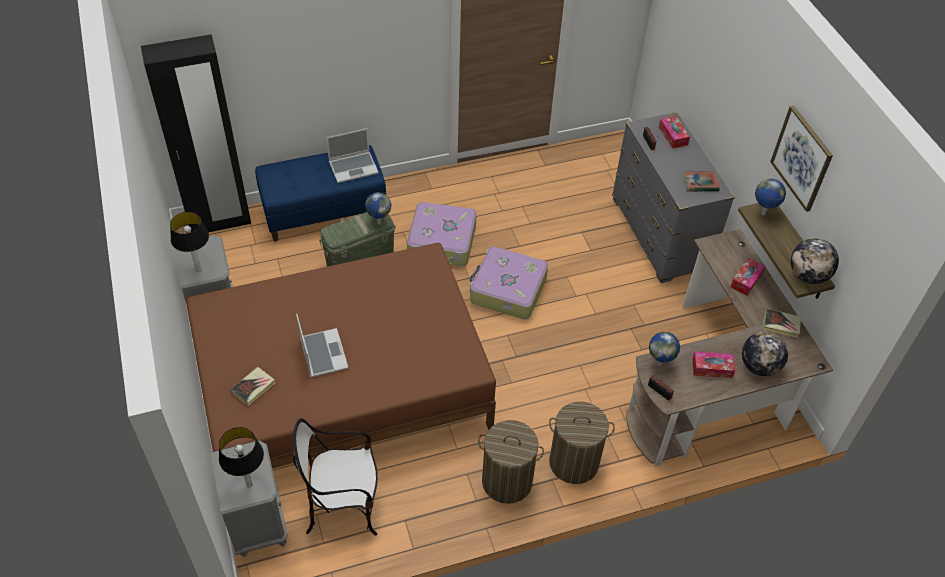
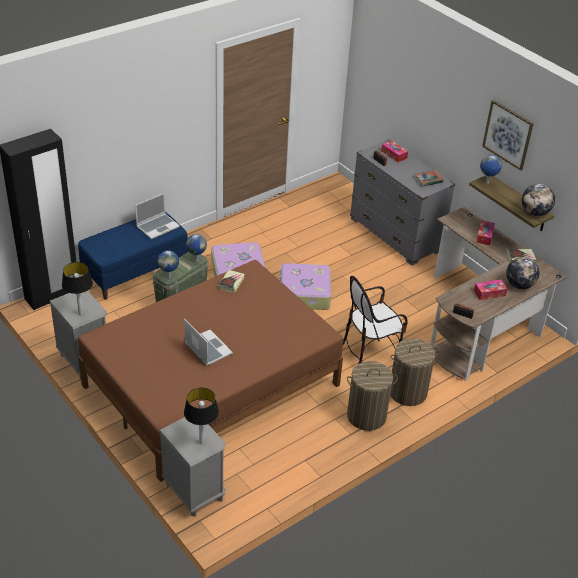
camera: 20 degrees left, 10 degrees down
(253, 388) = (166, 382): book -> book (231, 283)
(343, 506) = (254, 463): chair -> chair (370, 352)
(659, 364) = (454, 298): globe -> globe (169, 277)

